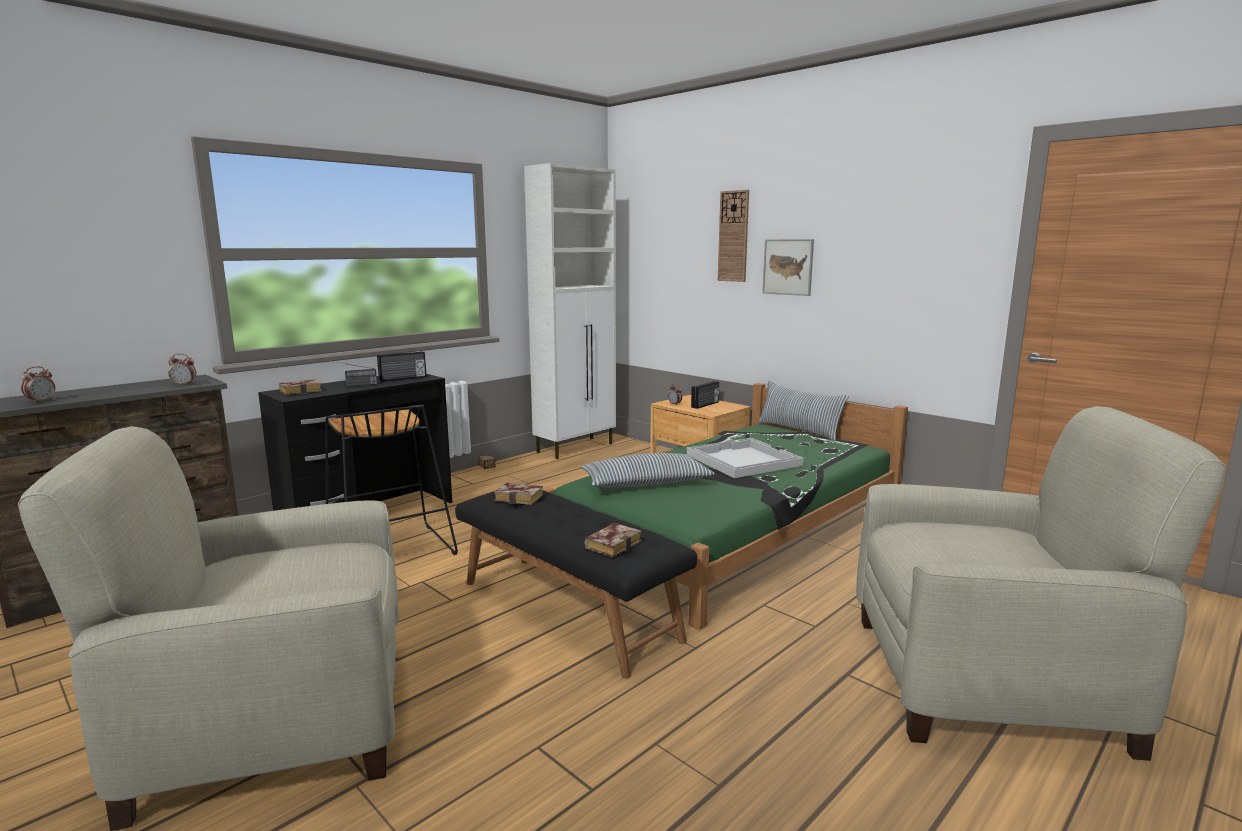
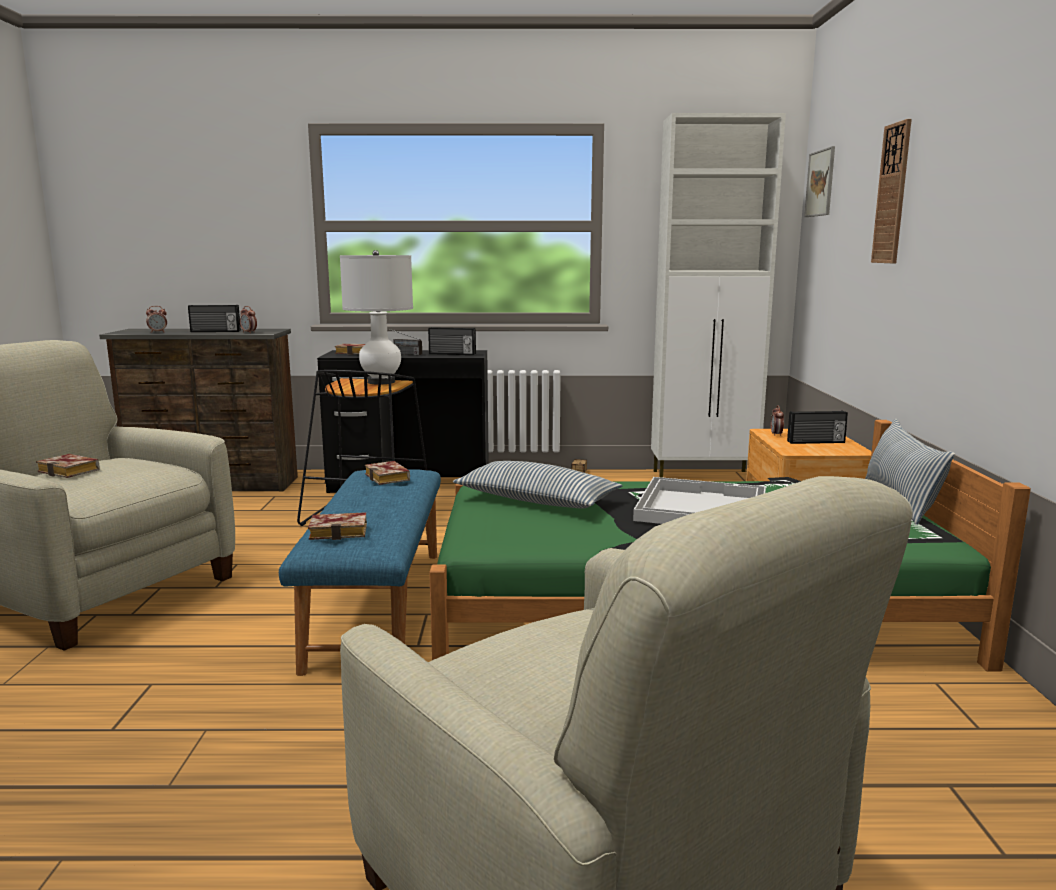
camera: 45 degrees right, 0 degrees up
(127, 390) = (215, 331): none -> radio
(260, 583) = (72, 471): none -> book
(387, 415) = (381, 382): none -> white table lamp
(569, 609) = (379, 606): black bench -> blue bench
(788, 267) = (935, 237): picture -> picture (820, 183)

